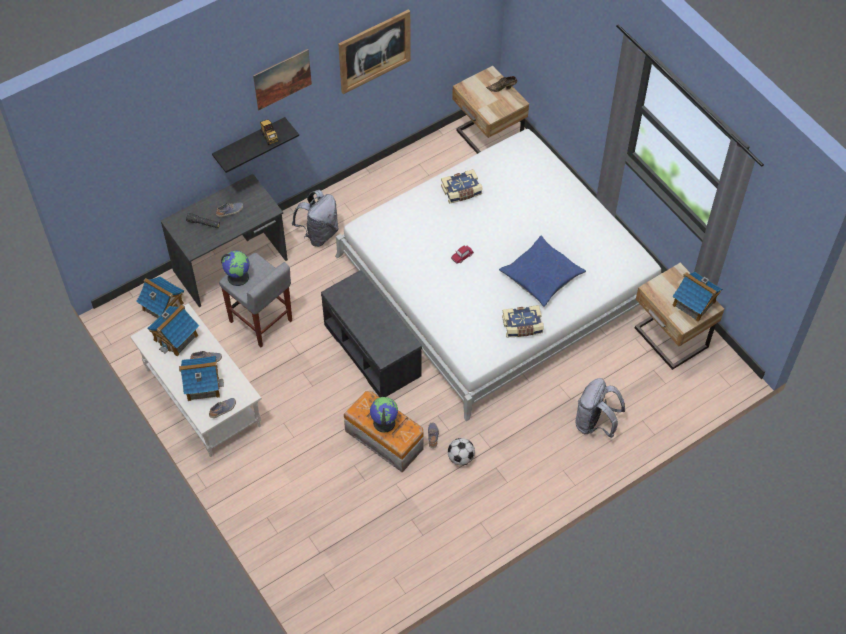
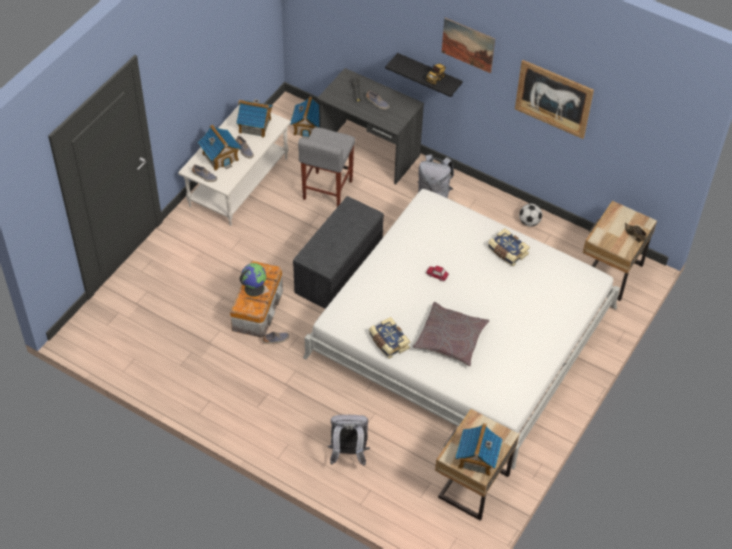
camera: 65 degrees right, 5 degrees down
(238, 276) = (324, 135): globe -> none
(461, 458) = (265, 366): football -> football (529, 222)
(541, 275) = (450, 339): blue pillow -> grey pillow

